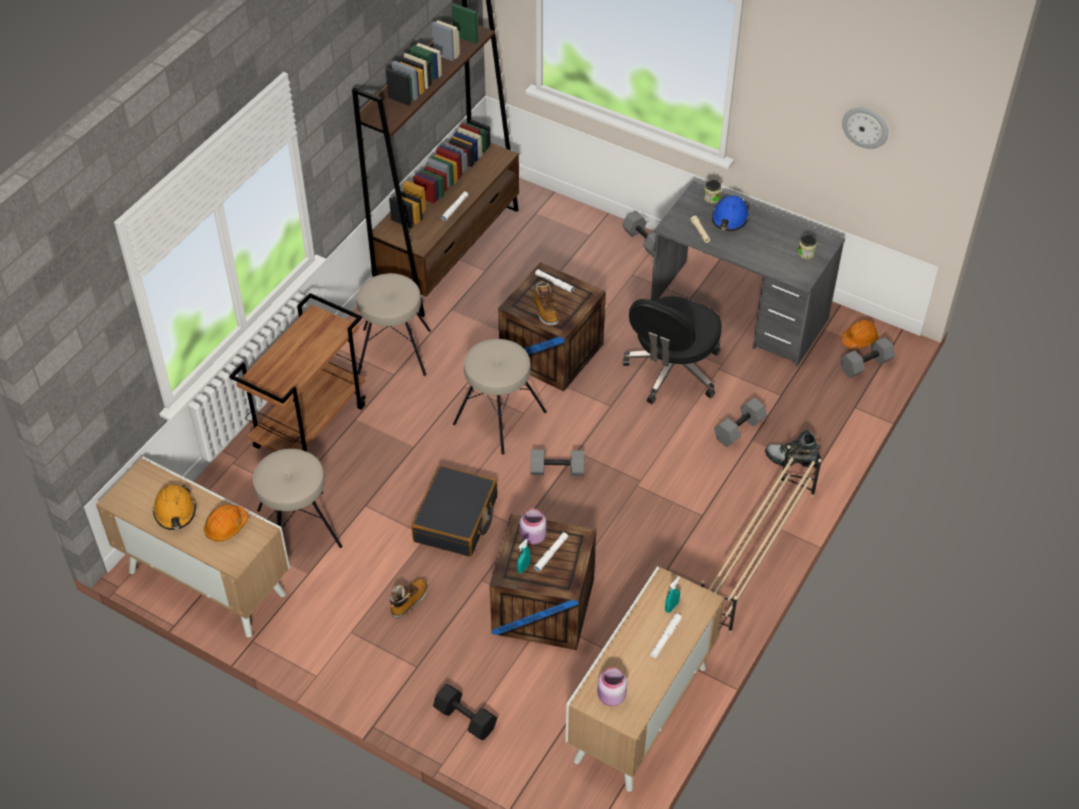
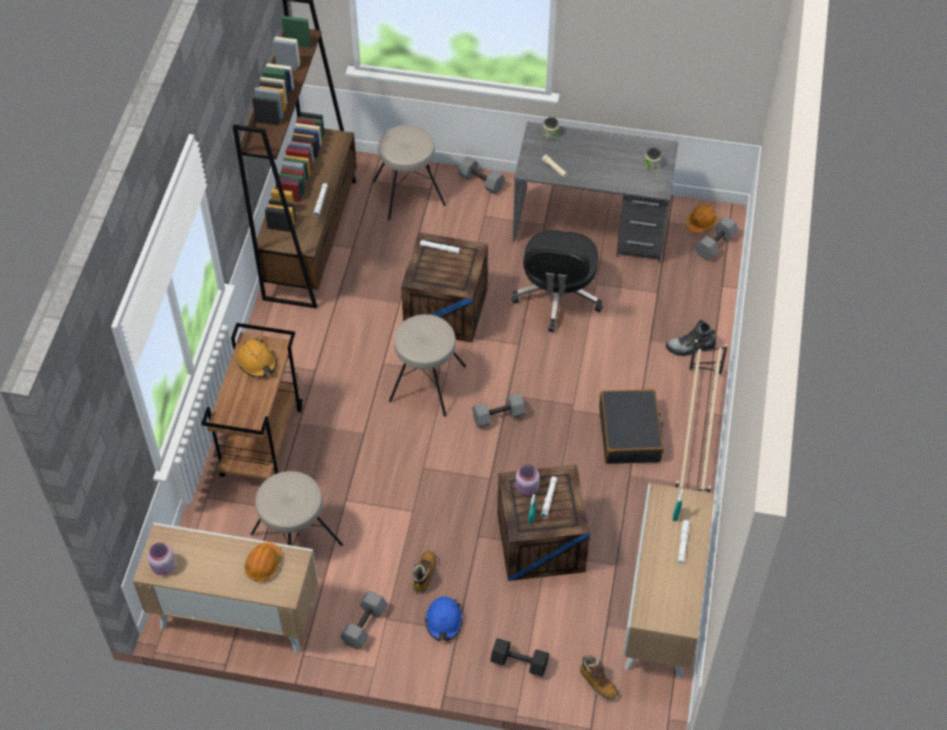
camera: 20 degrees left, 5 degrees up
(175, 511) = (210, 565): orange hard hat -> orange hard hat (257, 362)
(394, 351) = (305, 348): beige stool -> beige stool (408, 192)
(456, 520) = (432, 488): black suitcase -> black suitcase (630, 434)
(545, 312) = (444, 278): boot -> boot (597, 683)
(611, 697) = (661, 609): pink jar -> pink jar (163, 567)
(730, 219) = (574, 149): blue hard hat -> blue hard hat (444, 621)
(739, 430) = (636, 334): grey dumbbell -> grey dumbbell (365, 626)
(865, 127) = (685, 44): wall clock -> none

